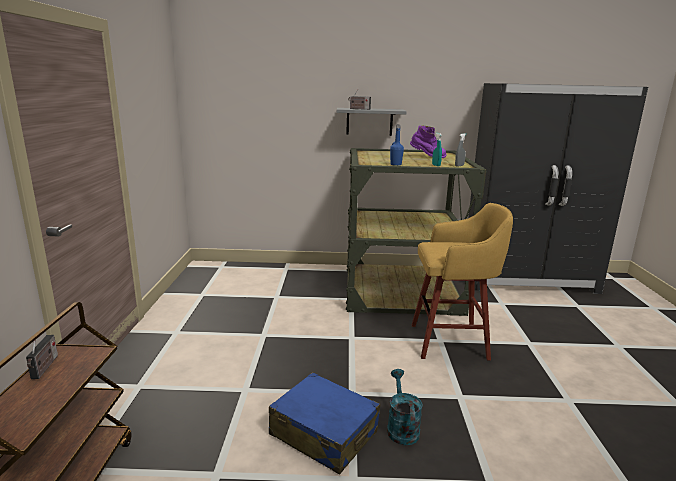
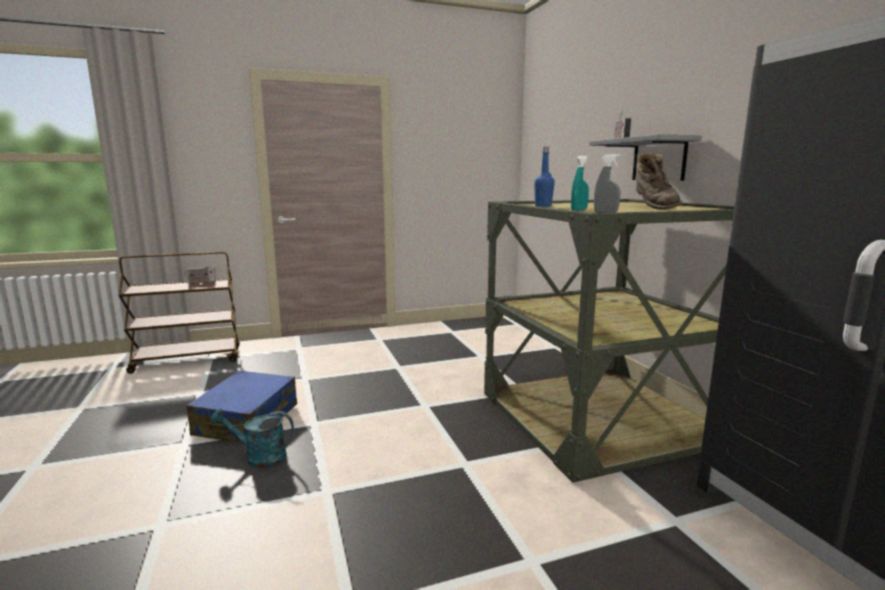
camera: 70 degrees right, 5 degrees down
(401, 427) = (259, 457): turquoise watering can -> turquoise watering can turned 150 degrees counterclockwise
(427, 157) = (653, 208): purple boot -> brown boot
(452, 342) = (468, 474): yellow stool -> none

